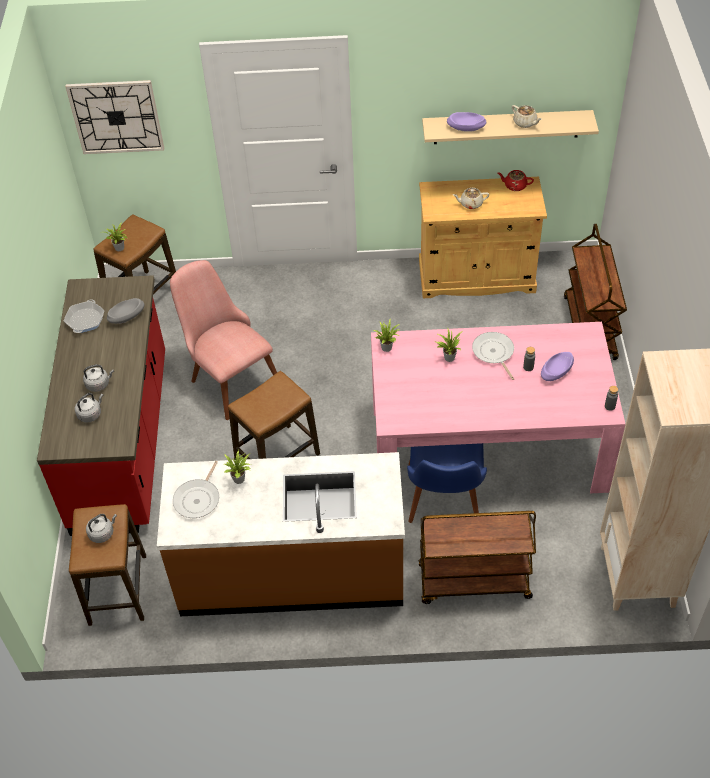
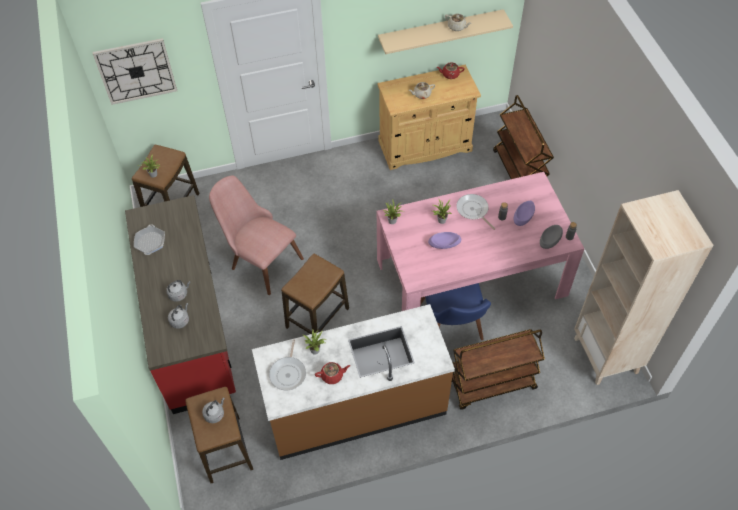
camera: 15 degrees left, 5 degrees up
(127, 317) = (183, 233): grey bowl -> grey bowl (550, 240)
(250, 512) = (332, 375): none -> red teapot
(466, 127) = (414, 37): purple bowl -> purple bowl (444, 244)

